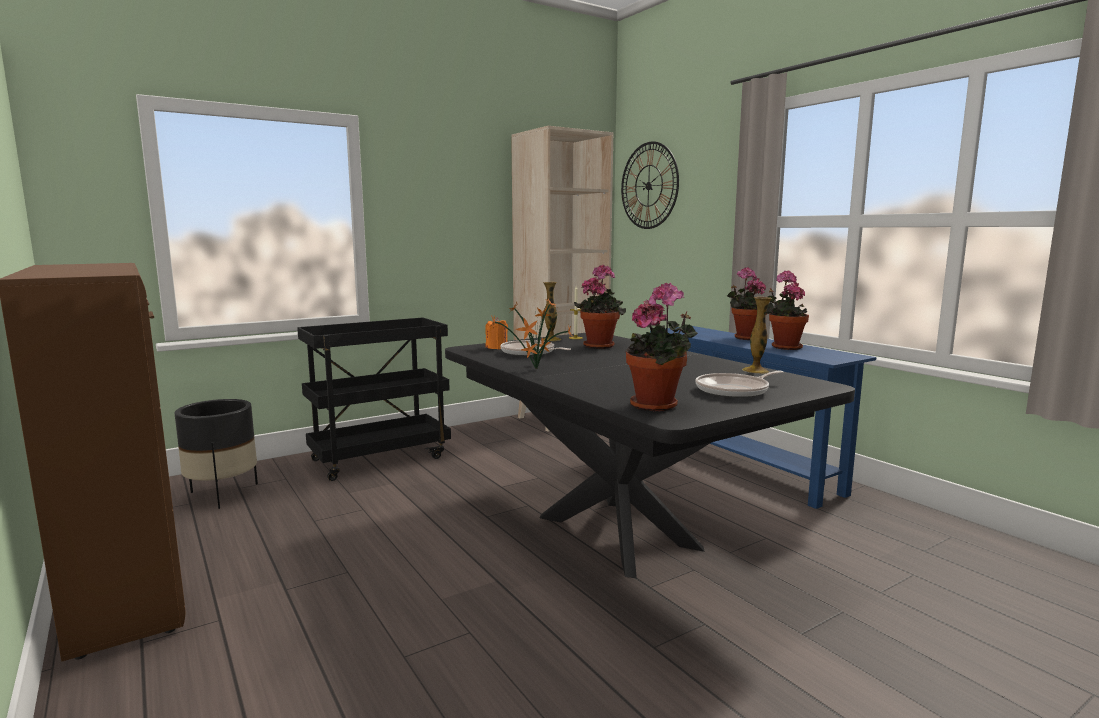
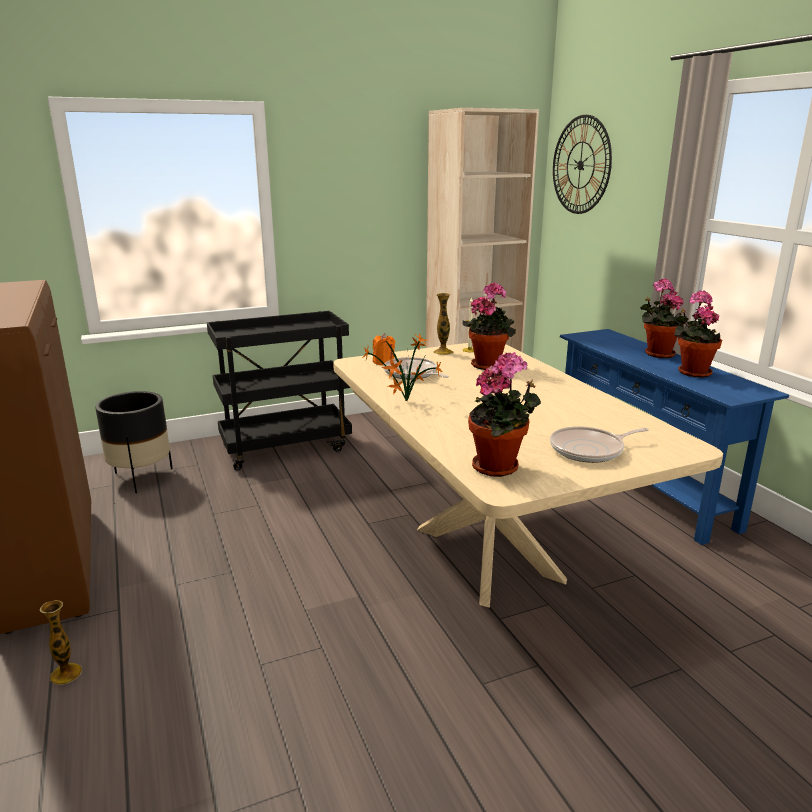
camera: 10 degrees right, 10 degrees up
(617, 532) = (487, 554): black dining table -> beige dining table
(755, 371) = (630, 417): vase -> vase (66, 674)

